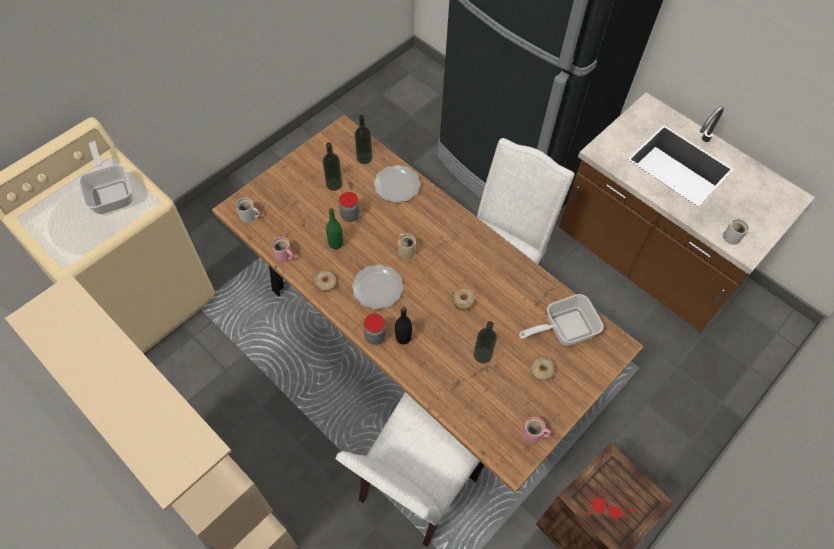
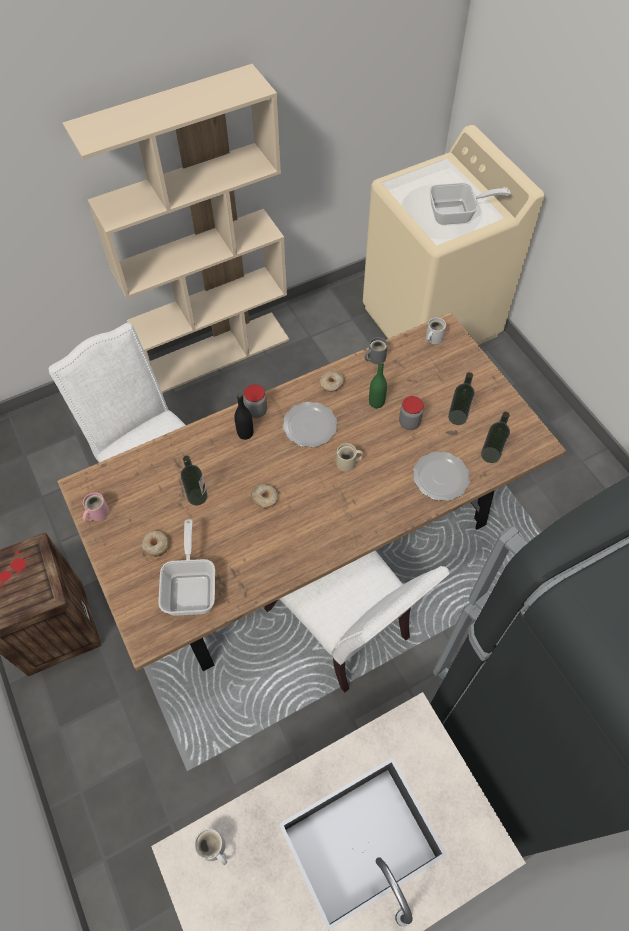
camera: 110 degrees right, 0 degrees up
(284, 256) = (375, 357): pink mug -> grey mug

